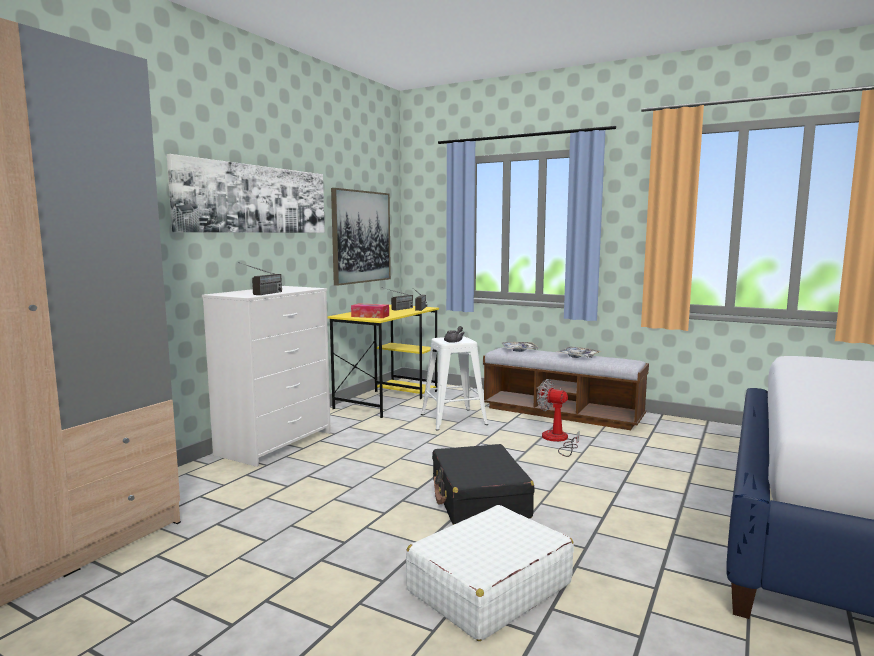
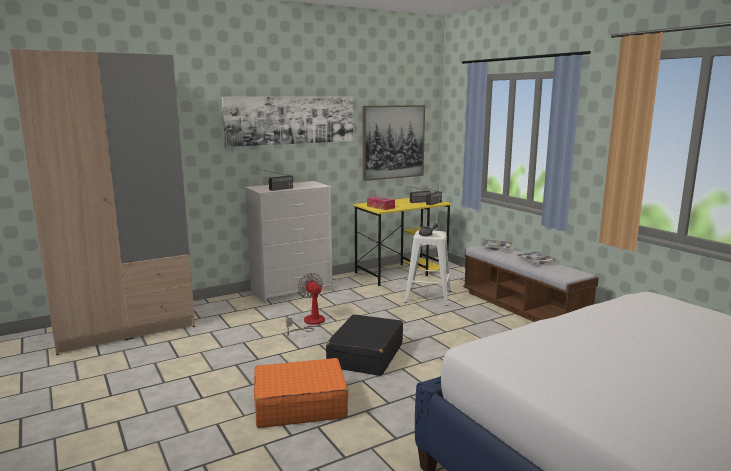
camera: 30 degrees right, 5 degrees up
(488, 587) = (299, 405): white suitcase -> orange suitcase
(557, 440) = (484, 329): fan -> fan (310, 323)

